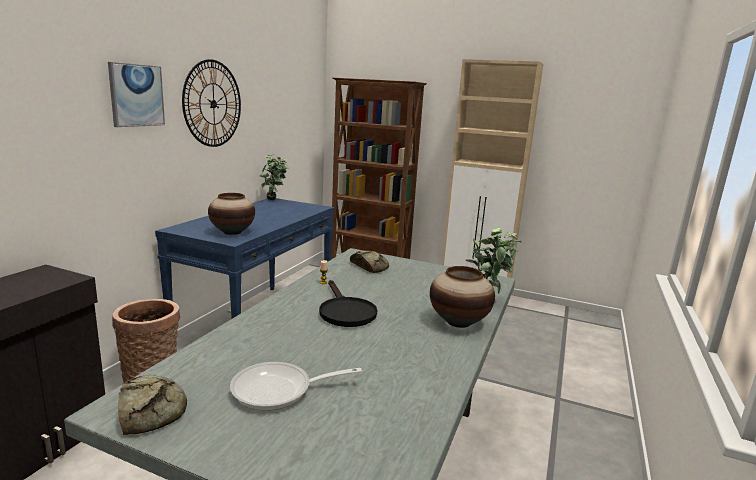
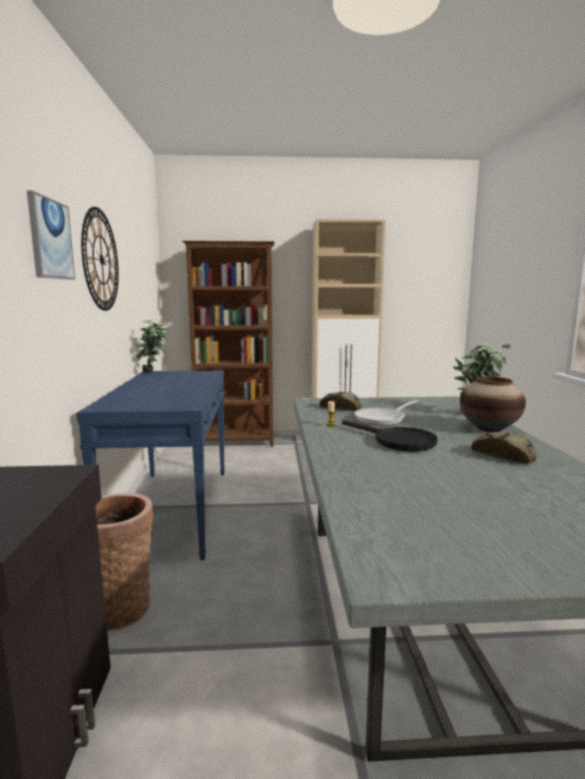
camera: 25 degrees left, 5 degrees down
(151, 410) = (419, 561): bread -> bread (504, 455)
(232, 232) = (171, 400): vase -> none
(279, 390) = (483, 508): frying pan -> frying pan (383, 419)

